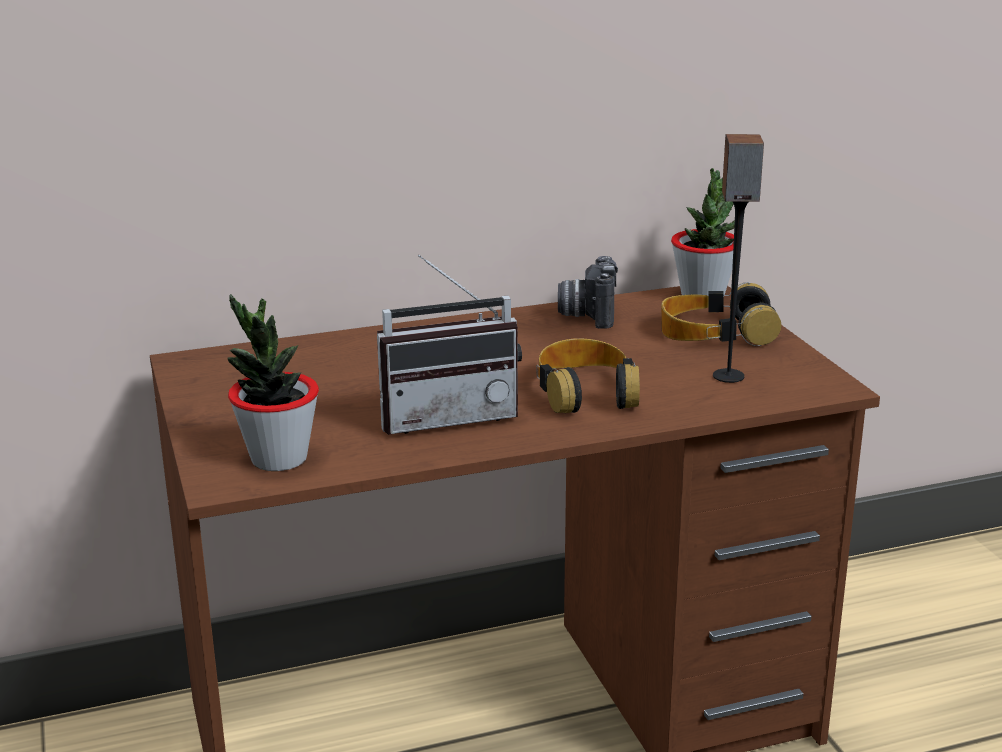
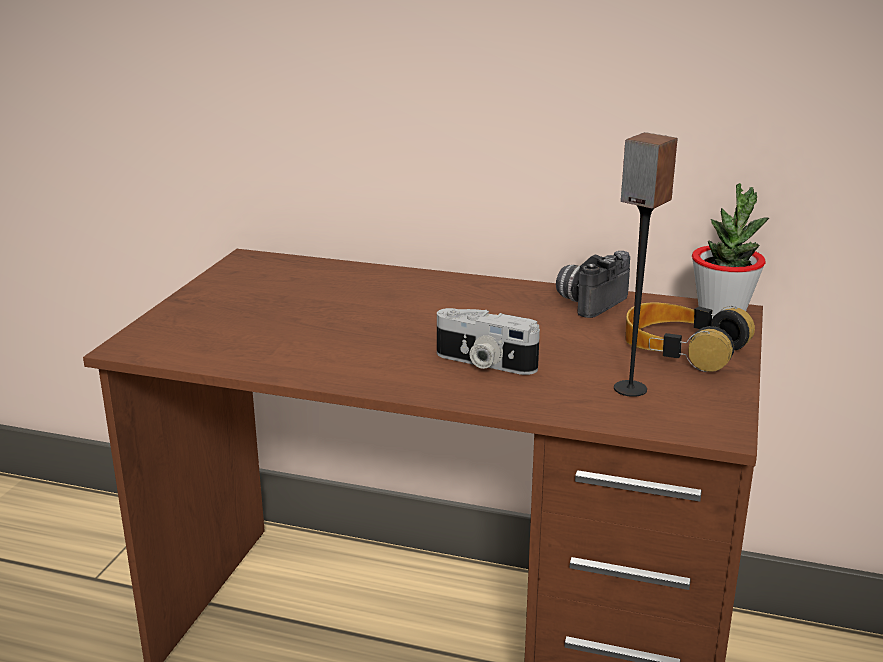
camera: 35 degrees right, 0 degrees up
(278, 459) = (188, 342): potted plant -> none
(447, 416) = (348, 348): radio -> none
(586, 391) = (484, 363): headphones -> camera

